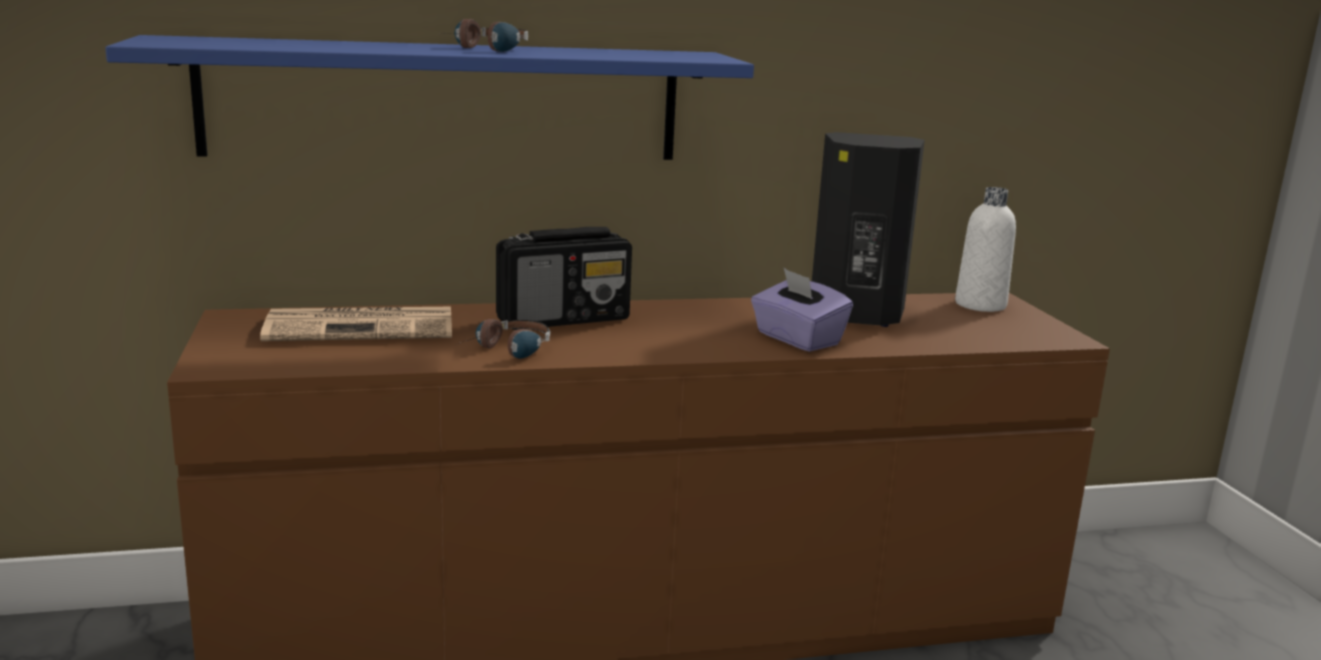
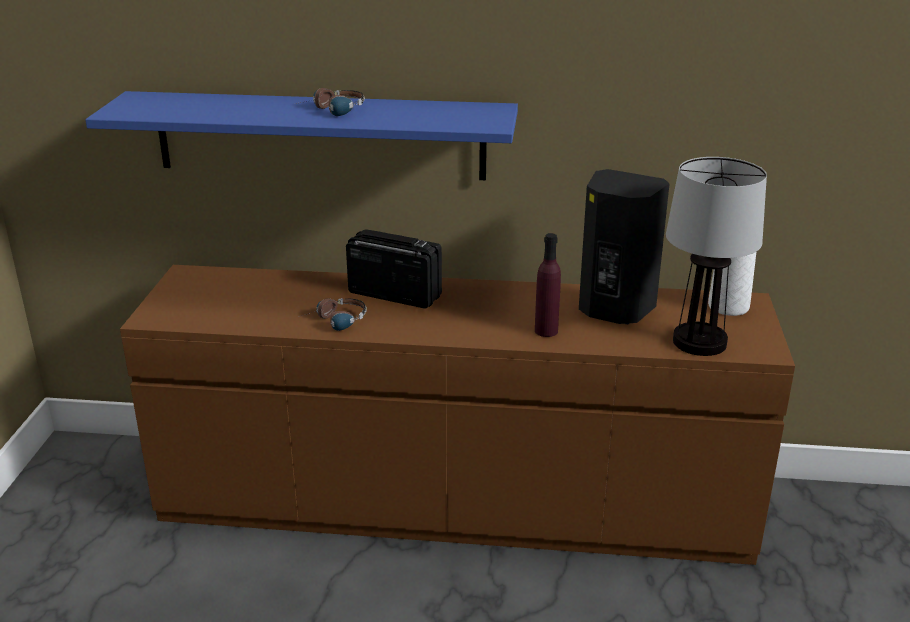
camera: 20 degrees right, 10 degrees up
(364, 327) = (258, 290): newspaper -> none
(564, 319) = (394, 294): radio -> radio turned 150 degrees counterclockwise
(797, 339) = (546, 331): purple tissue box -> purple bottle
(985, 336) = (699, 341): none -> table lamp

